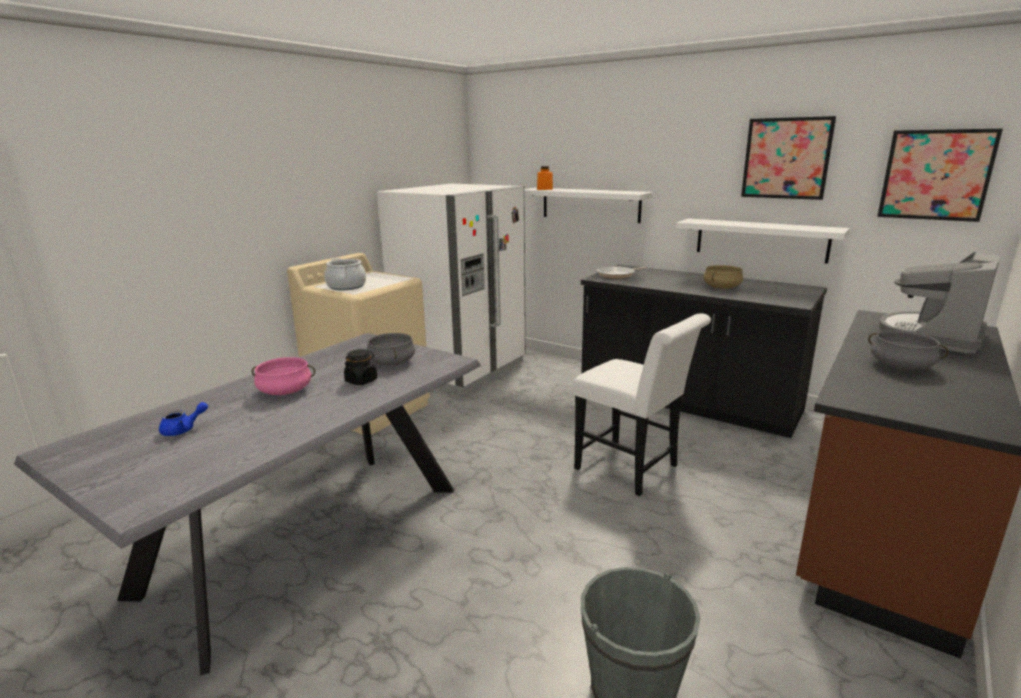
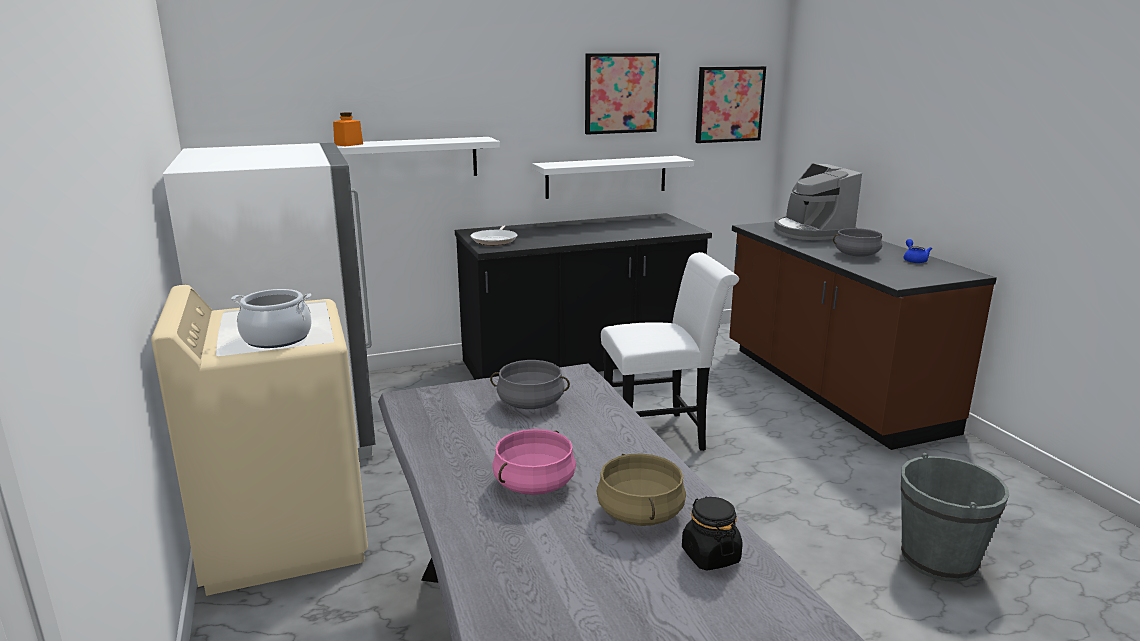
camera: 55 degrees left, 0 degrees up
(183, 430) = (587, 581): blue teapot -> blue teapot (914, 260)
(361, 381) = (568, 432): black jar -> black jar (710, 555)
(721, 287) = (610, 230): beige cooking pot -> beige cooking pot (639, 513)

